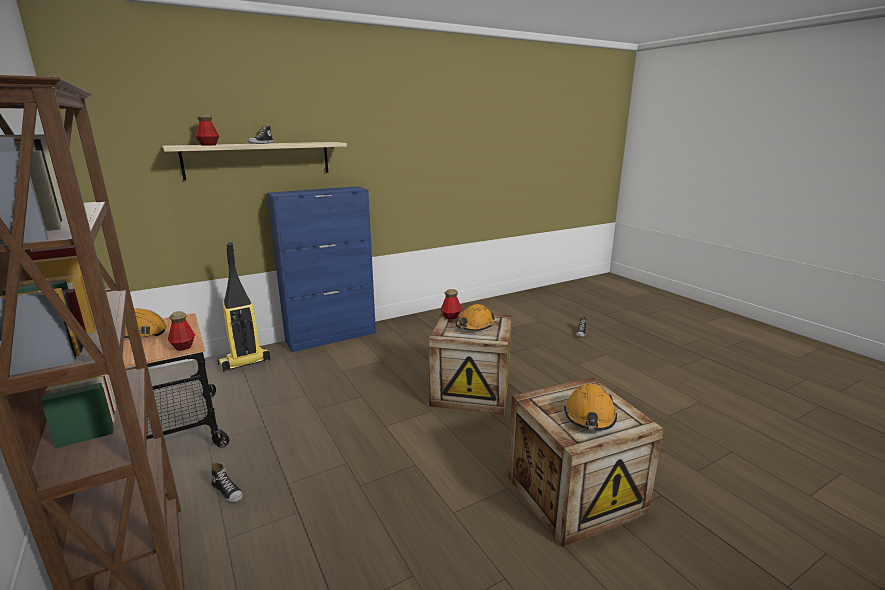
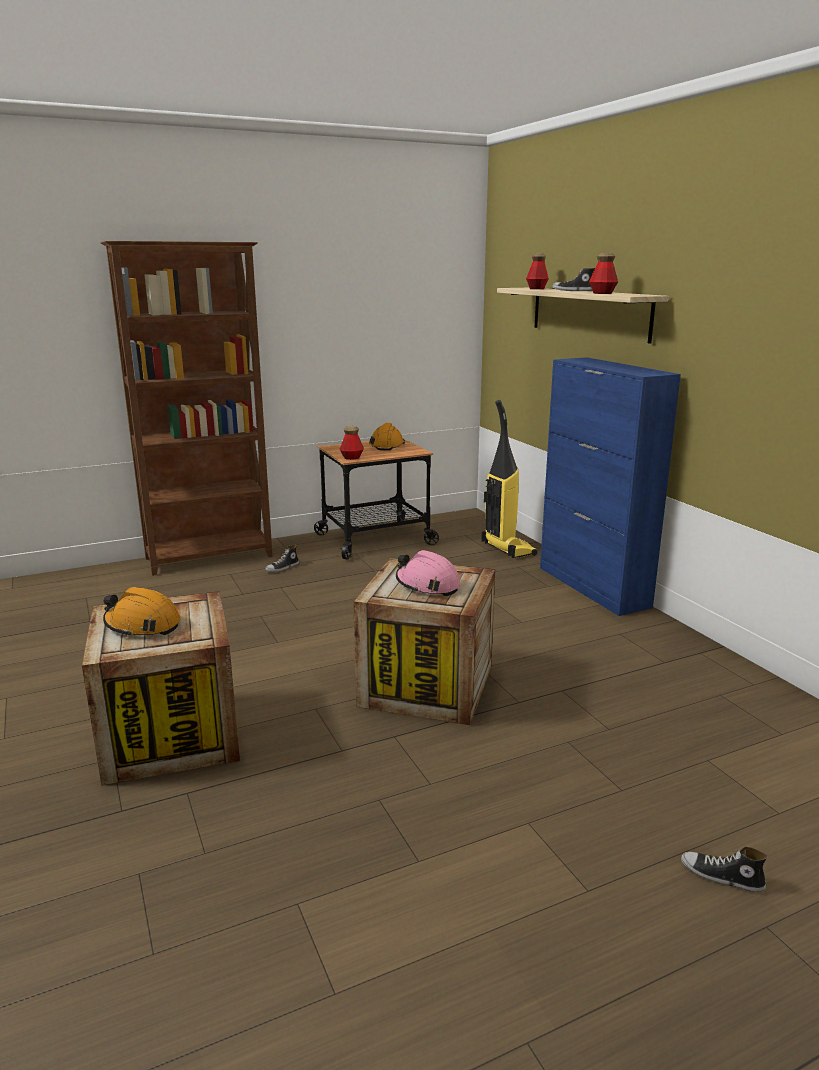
camera: 95 degrees right, 0 degrees up
(451, 316) = (466, 572): bottle -> bottle (602, 293)
(474, 326) = (427, 585): orange hard hat -> pink hard hat

